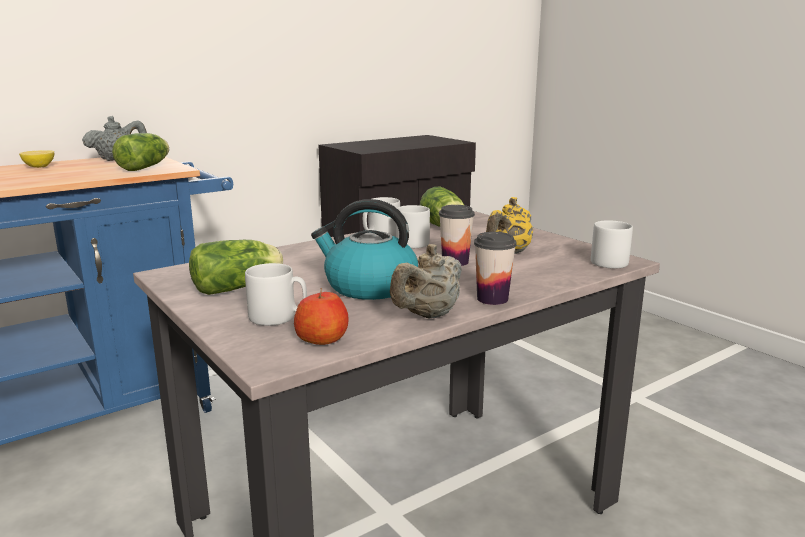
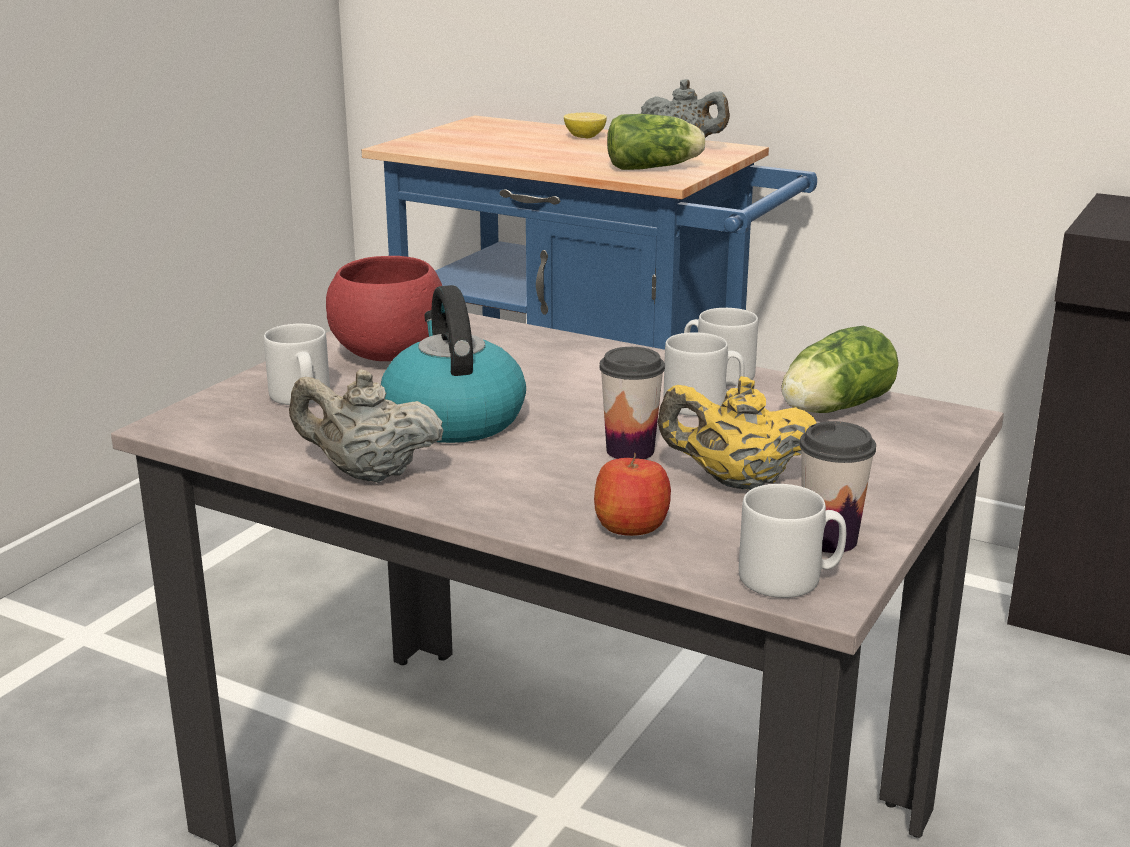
camera: 65 degrees right, 5 degrees up
(240, 287) = (388, 356): lettuce -> red bowl
(322, 339) = (248, 434): apple -> apple (631, 526)
(492, 299) = (471, 504): cup -> cup (829, 539)

